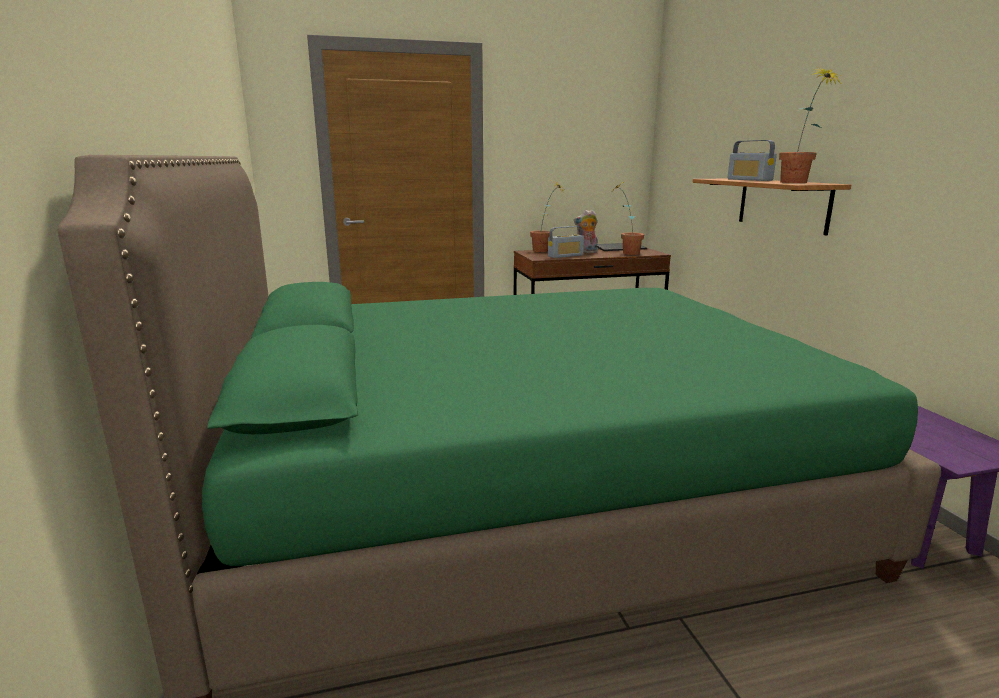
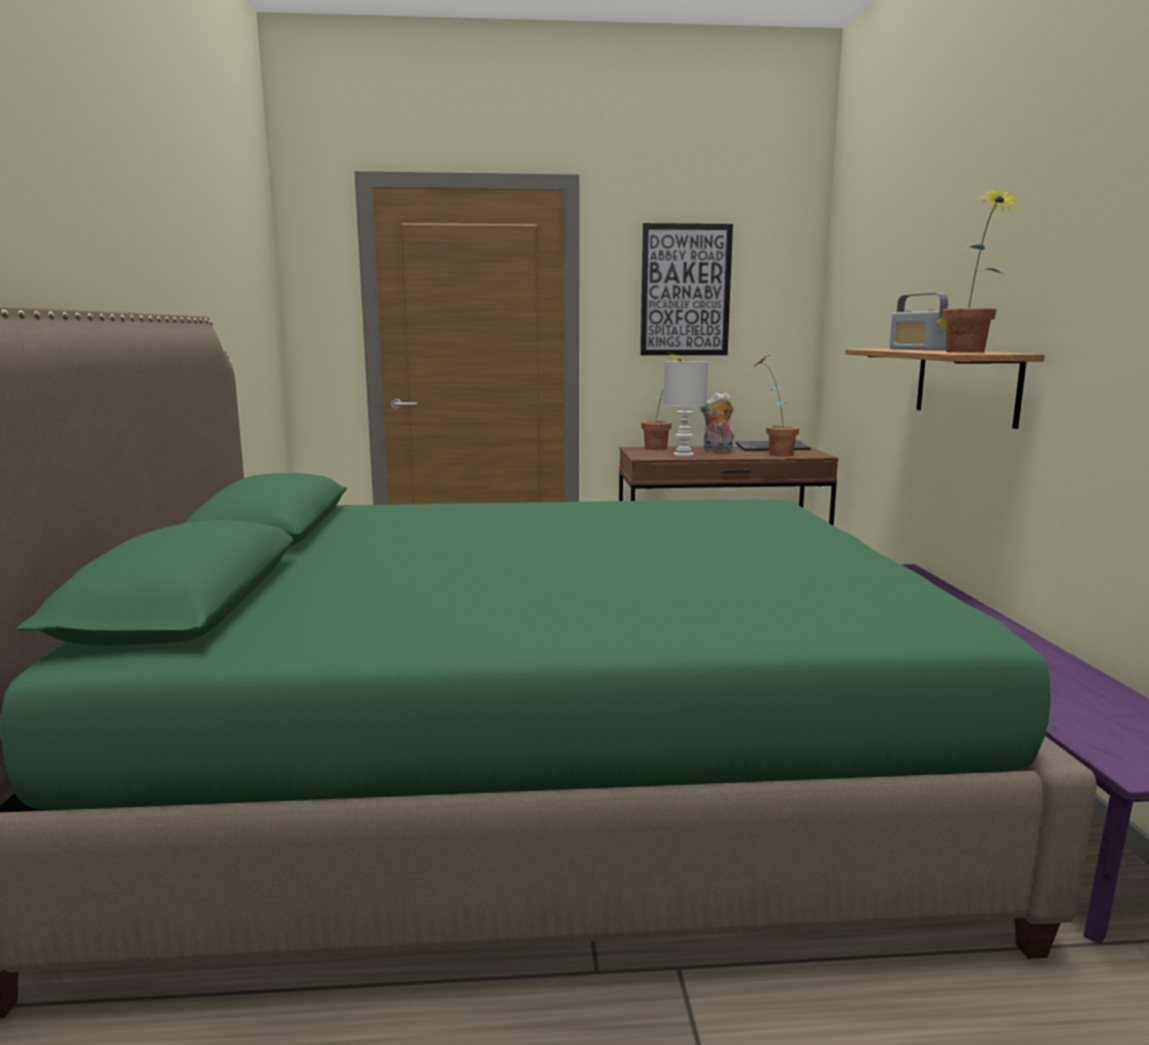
camera: 10 degrees right, 5 degrees down
(559, 134) = (685, 290): none -> picture
(565, 256) = (683, 455): radio -> white table lamp

